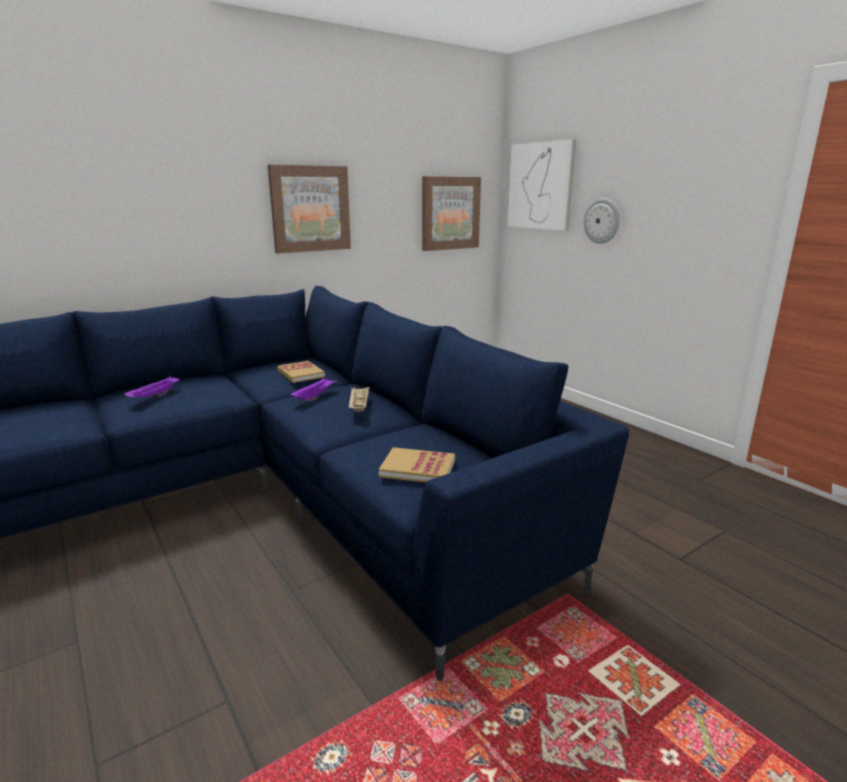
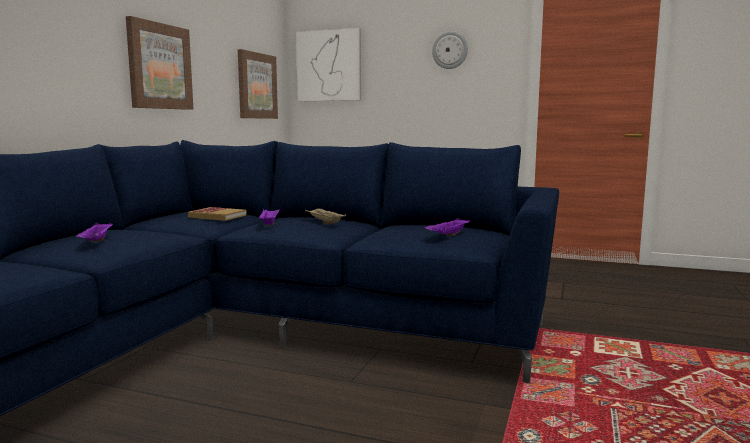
camera: 35 degrees left, 10 degrees down
(418, 468) = (448, 236): book -> purple tray
(602, 221) = (392, 90): wall clock -> wall clock (450, 50)

